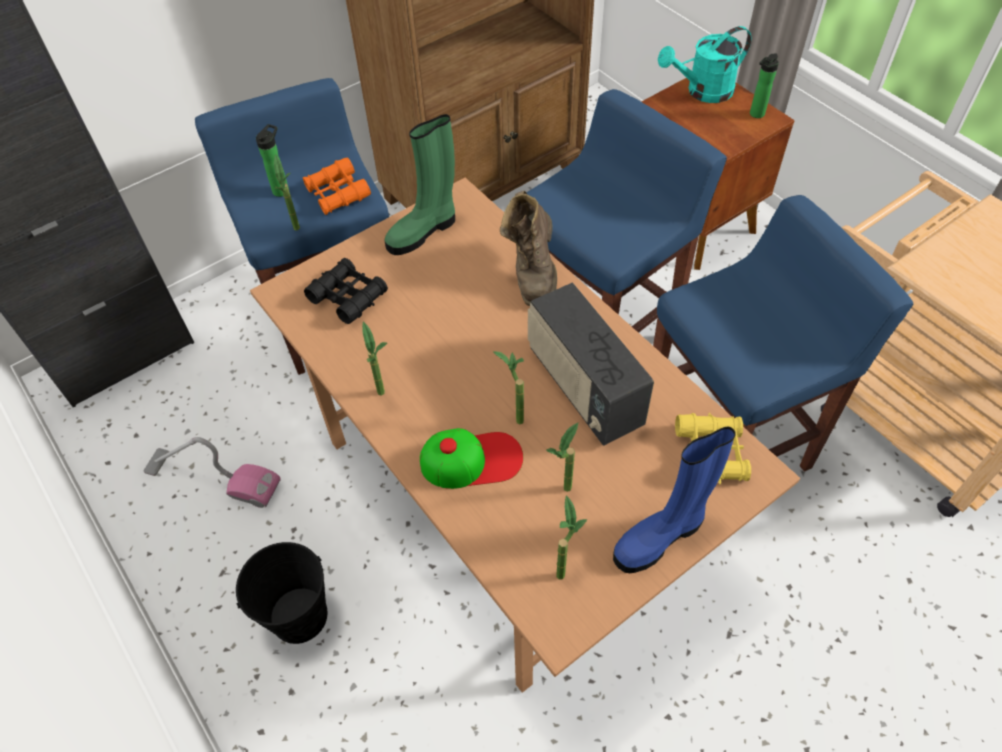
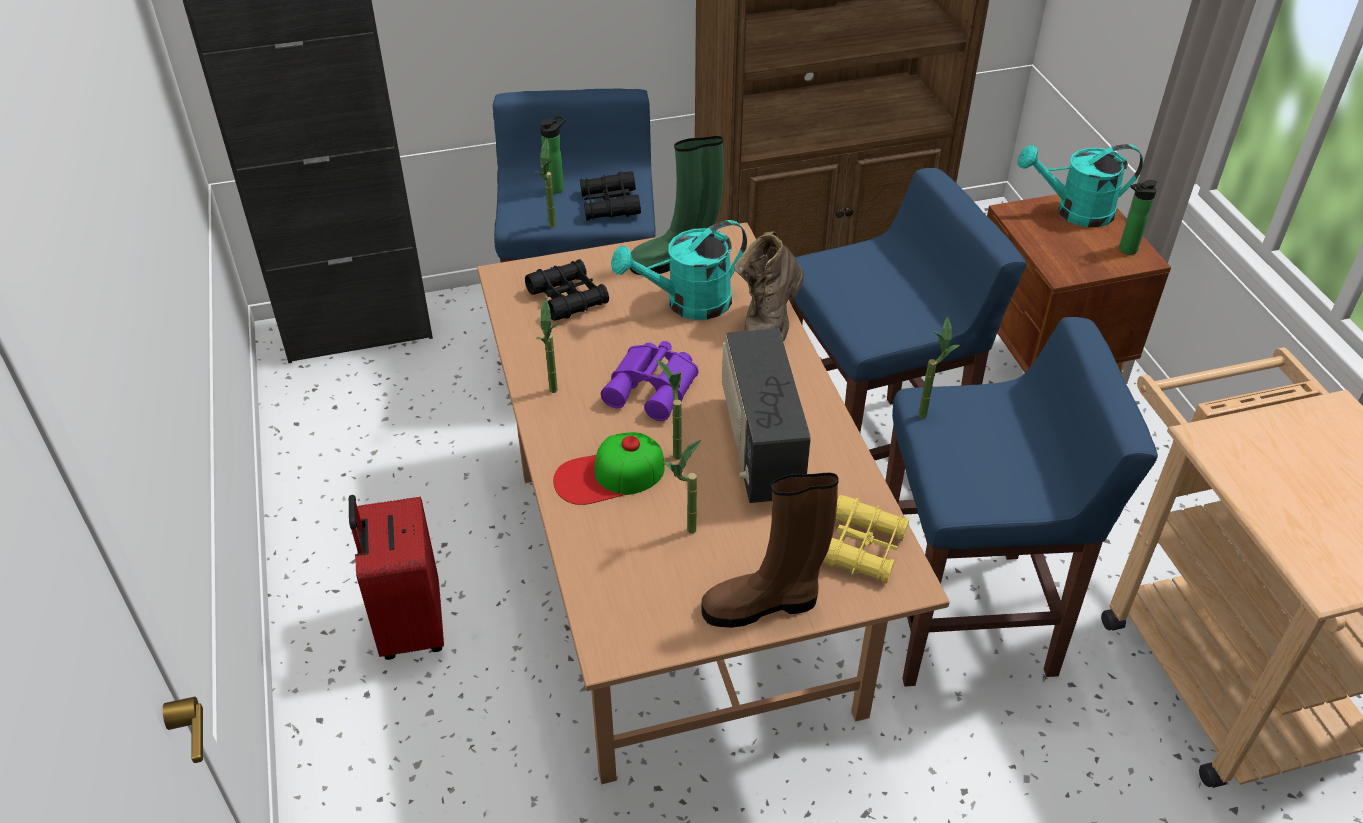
camera: 20 degrees right, 10 degrees down
(213, 478) = (388, 470): vacuum cleaner -> none
(299, 615) = (409, 626): black bucket -> red suitcase
(337, 193) = (609, 205): orange binoculars -> black binoculars
(455, 270) = (687, 304): none -> turquoise watering can
(466, 360) = (654, 387): none -> purple binoculars
(471, 460) = (609, 475): cap -> cap turned 150 degrees clockwise
(563, 567) = (647, 597): potted plant -> potted plant (927, 411)
(661, 537) = (763, 605): blue boot -> brown boot

